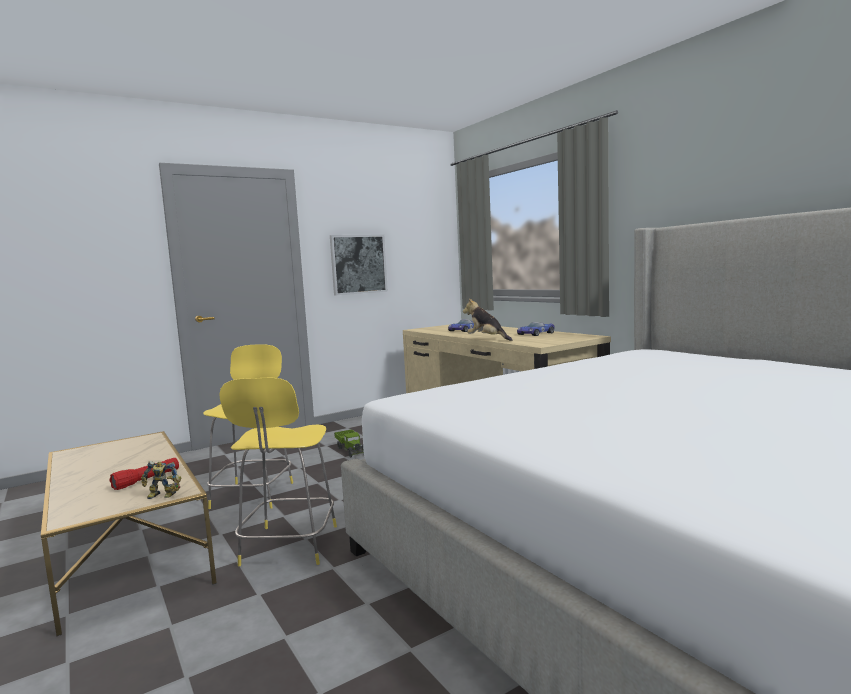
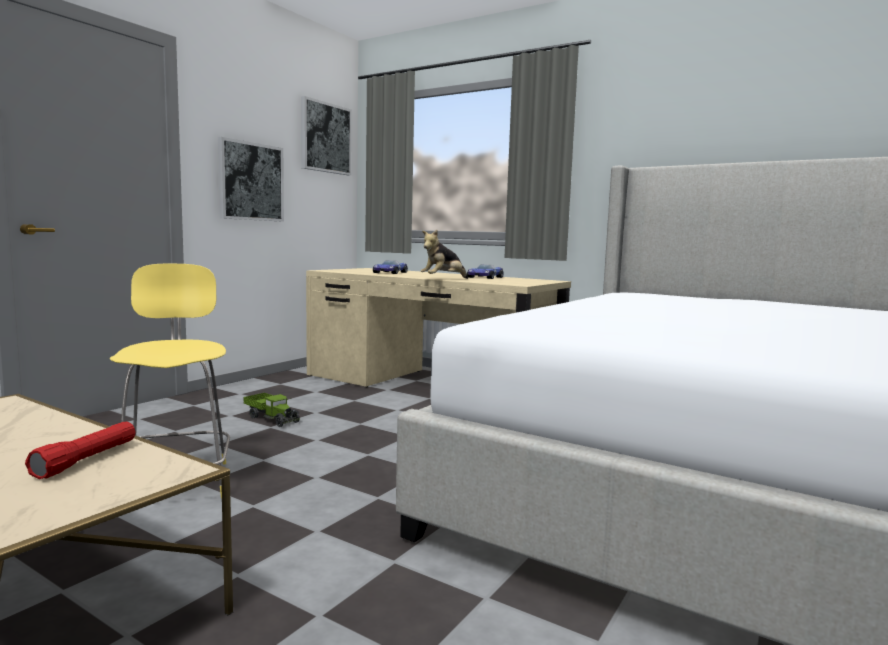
camera: 25 degrees left, 0 degrees up
(161, 496) = (152, 480): toy robot -> none
(288, 547) = (302, 545): yellow stool -> none
(424, 219) = (325, 138): none -> picture
(487, 339) = (443, 279): plush toy -> plush toy turned 60 degrees counterclockwise

